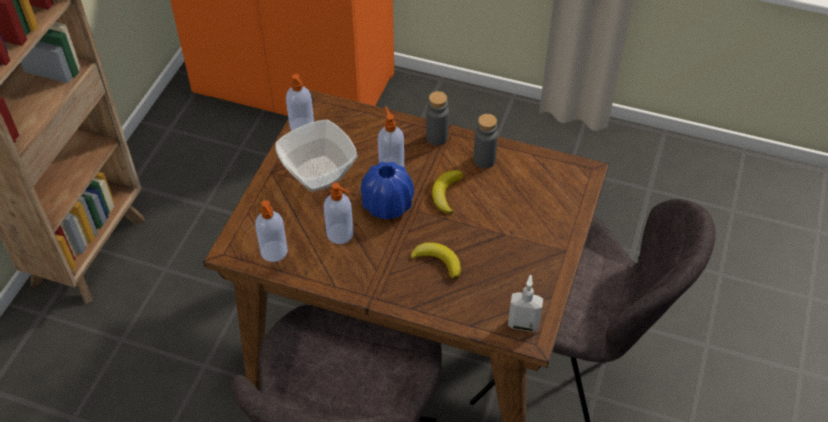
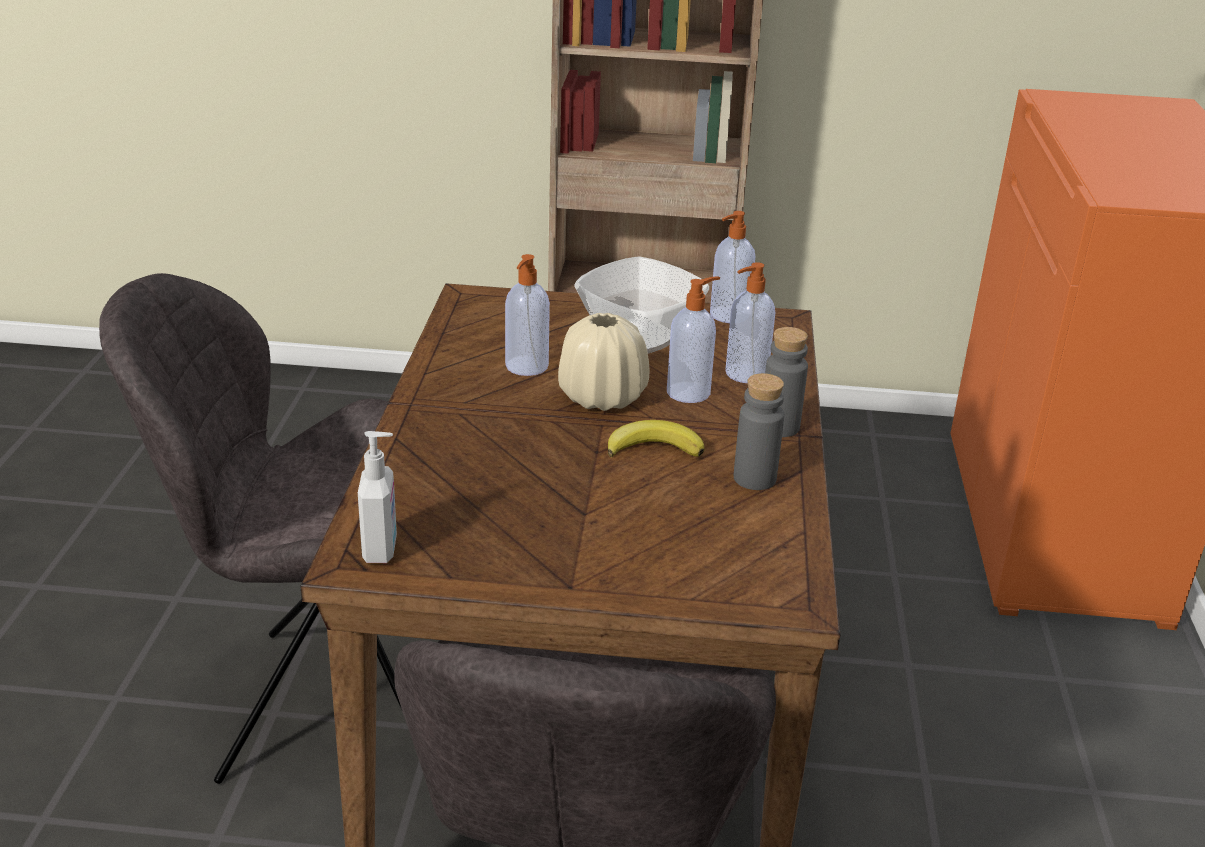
camera: 75 degrees right, 20 degrees down
(274, 252) = (474, 324): soap dispenser -> soap dispenser (745, 374)
(387, 205) = (602, 398): blue vase -> beige vase
(438, 261) = (498, 453): banana -> none

